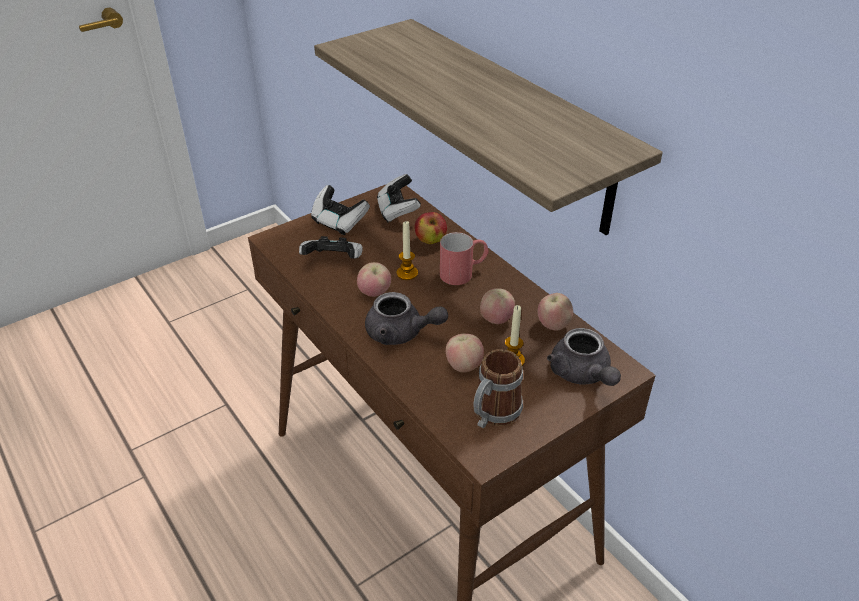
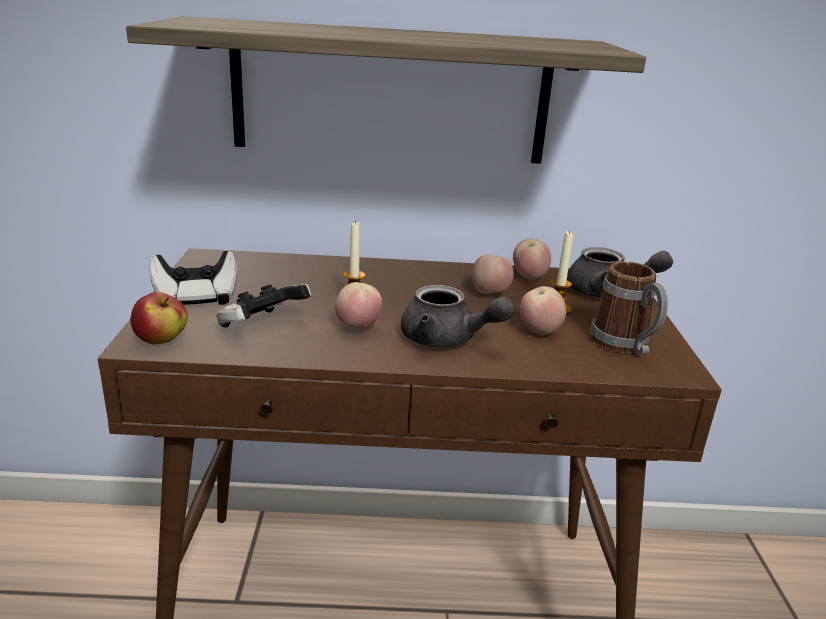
camera: 55 degrees left, 15 degrees down
(398, 211) = (242, 267): game controller -> none
(401, 333) = (447, 340): grey teapot -> grey teapot turned 60 degrees clockwise
(430, 241) = (322, 273): apple -> apple (161, 340)
(463, 273) = (398, 279): red mug -> none

